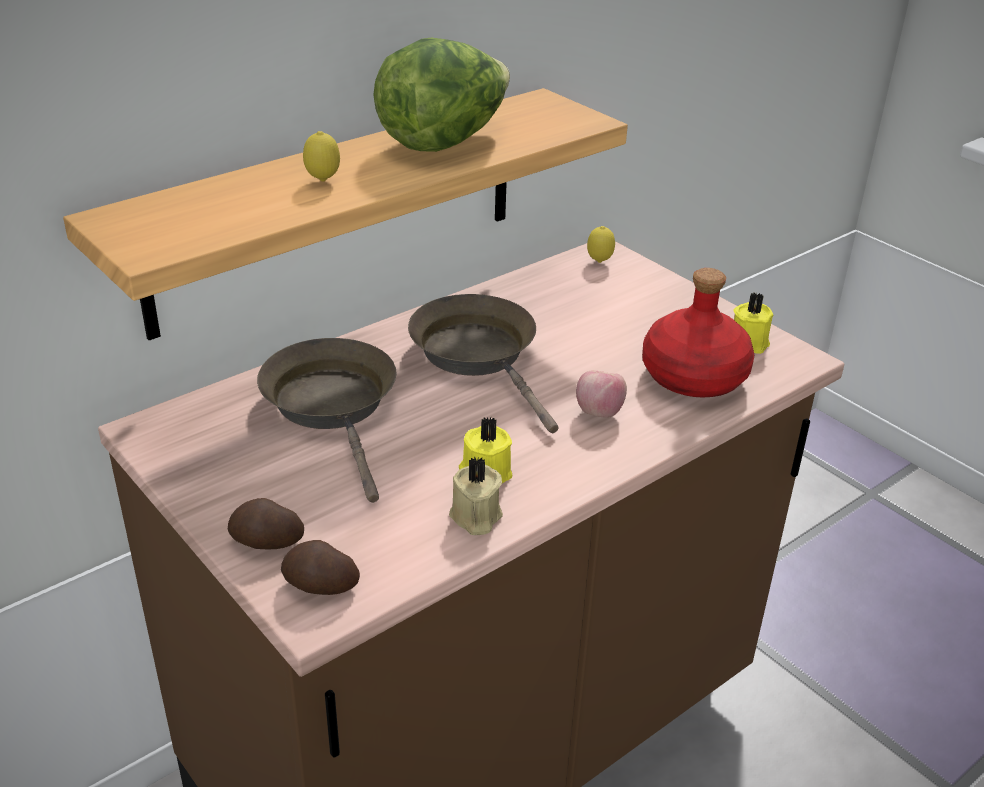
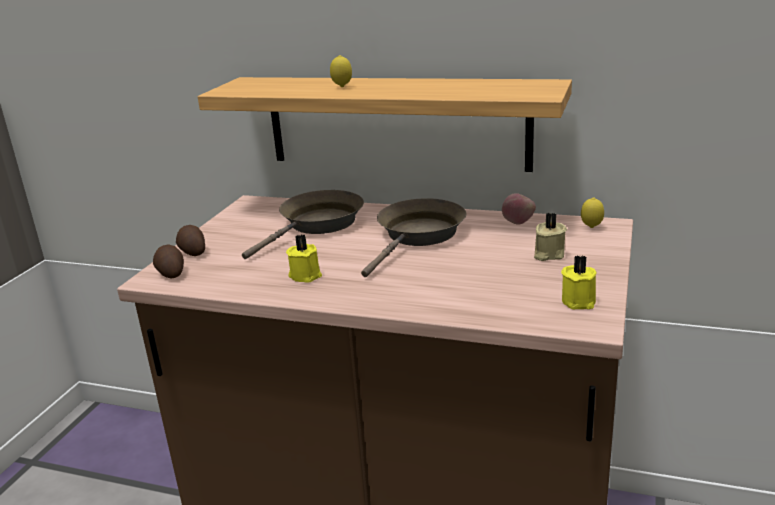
camera: 60 degrees right, 10 degrees down
(444, 141) = (438, 86): lettuce -> none
(475, 517) = (261, 286): beige candle -> beige candle (548, 254)
(599, 412) = (409, 283): apple -> apple (518, 223)
(693, 377) = (497, 297): red bottle -> none

